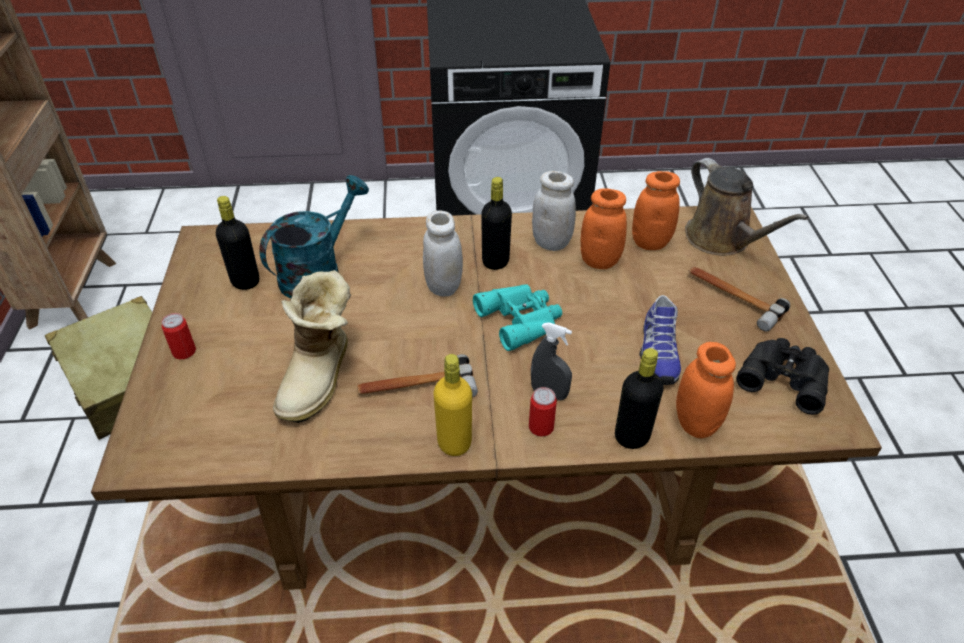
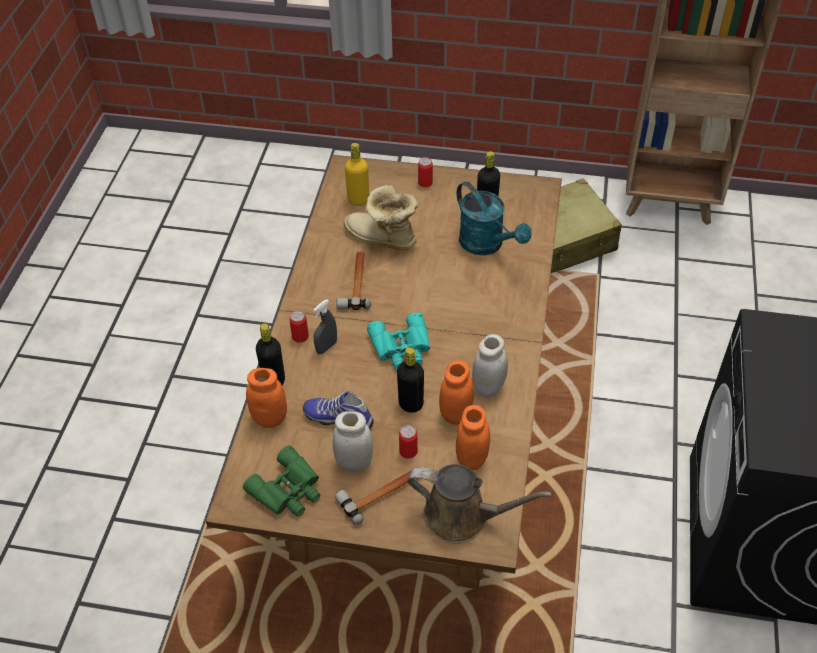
camera: 105 degrees right, 5 degrees up
(443, 286) = (452, 310): white jar -> white jar (354, 462)
(454, 443) = (305, 294): yellow bottle -> yellow bottle (358, 200)
(495, 261) = (473, 346): black bottle -> black bottle (411, 404)
(669, 288) = (408, 451): none -> can
(721, 239) = (462, 517): brown watering can -> brown watering can turned 150 degrees counterclockwise
(784, 376) = (288, 490): black binoculars -> green binoculars

